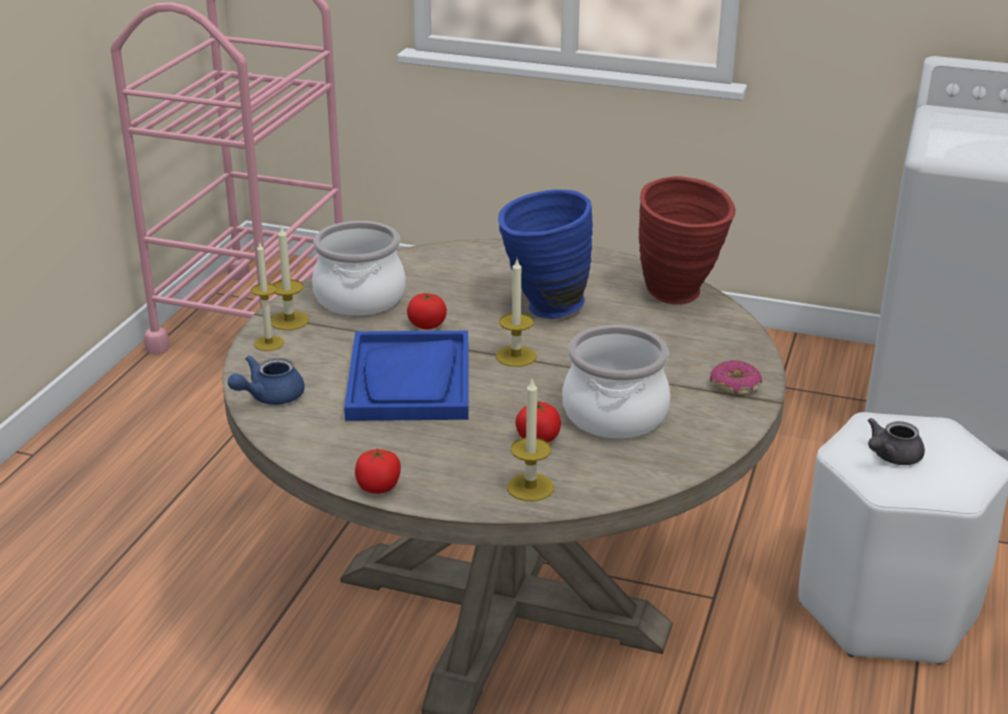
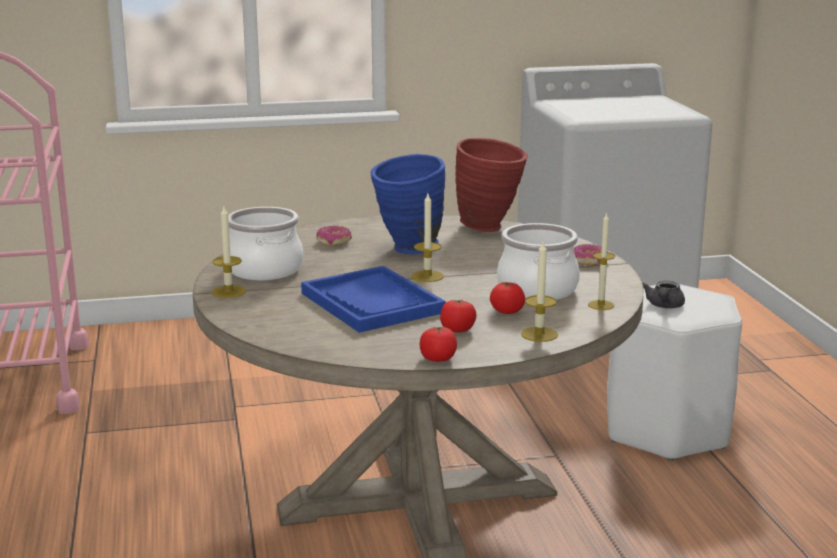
camera: 30 degrees left, 10 degrees down
(269, 343) = (232, 306): candle -> candle (601, 305)
(269, 397) = (281, 333): blue teapot -> none
(427, 325) = (339, 273): tomato -> tomato (457, 329)
(479, 274) = (334, 242): none -> donut

